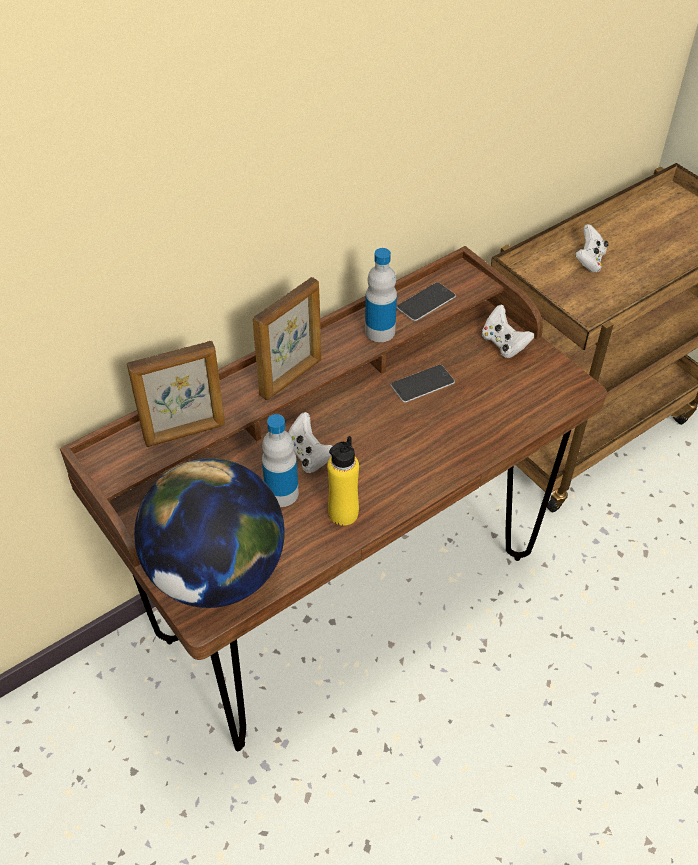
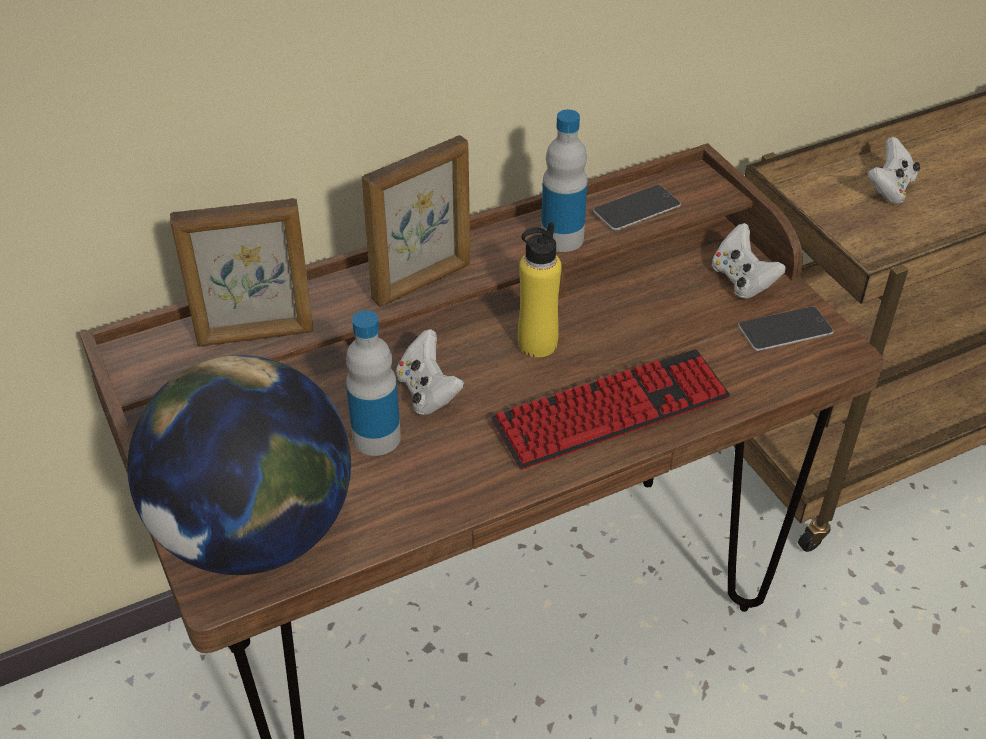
camera: 10 degrees right, 5 degrees down
(343, 513) = (457, 476): yellow bottle -> yellow bottle (537, 343)
(422, 384) = (613, 318): phone -> phone (785, 329)
(436, 452) = (611, 411): none -> keyboard

